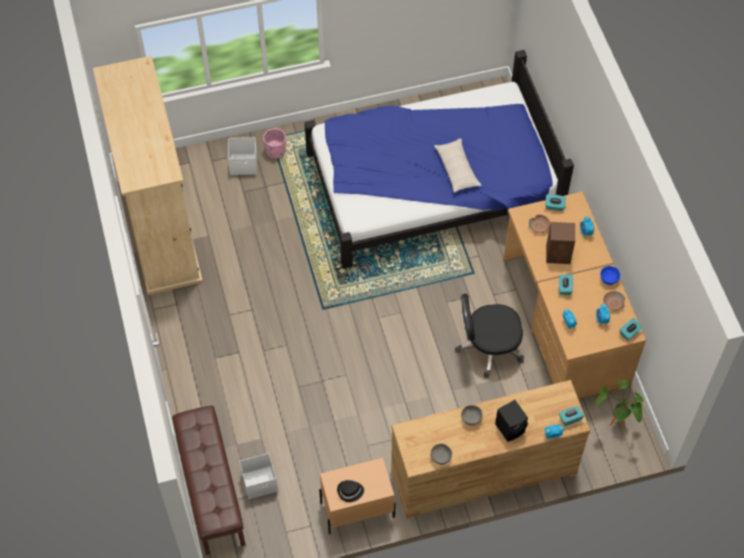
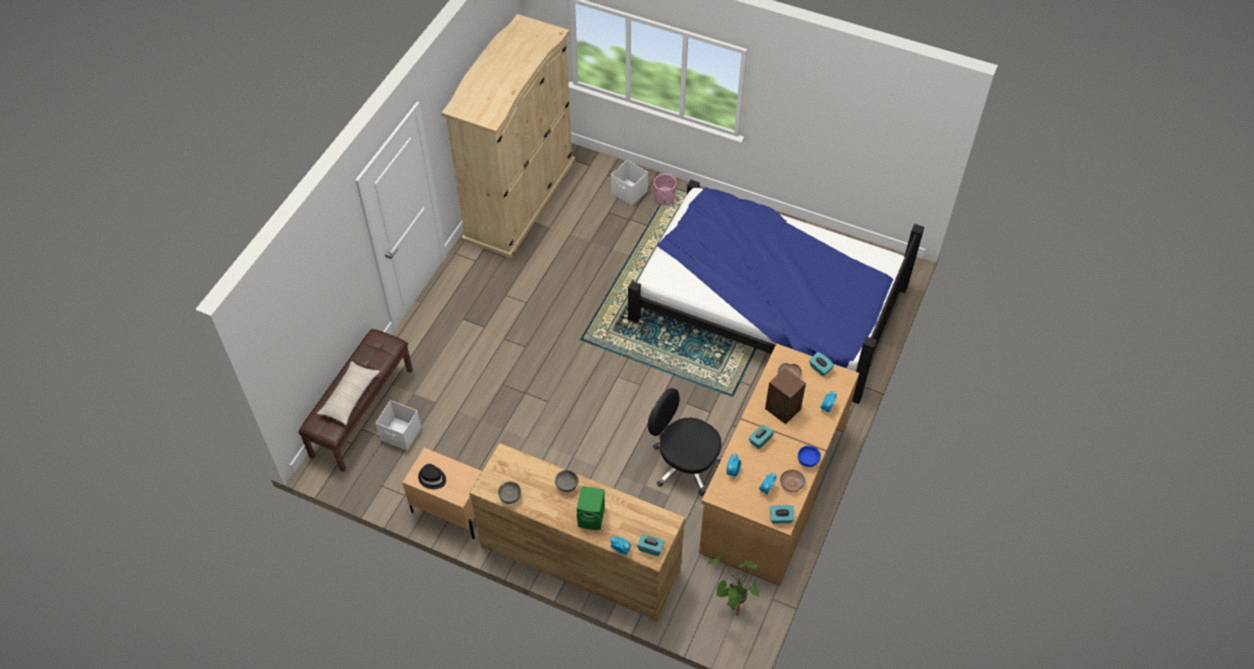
camera: 40 degrees right, 5 degrees down
(457, 169) = (778, 292): beige pillow -> beige pillow (350, 397)
(511, 428) = (592, 517): black speaker -> green speaker

